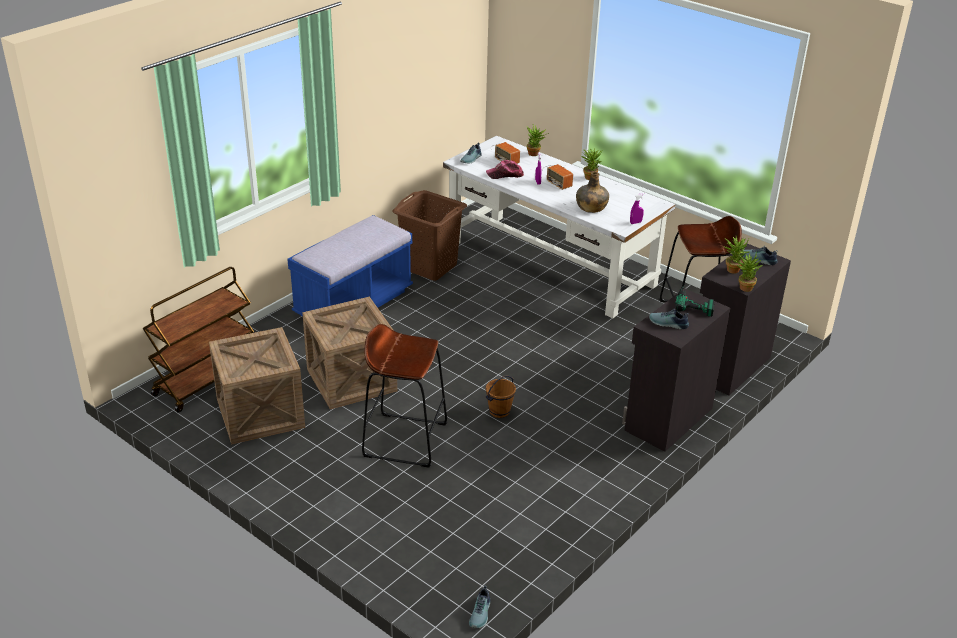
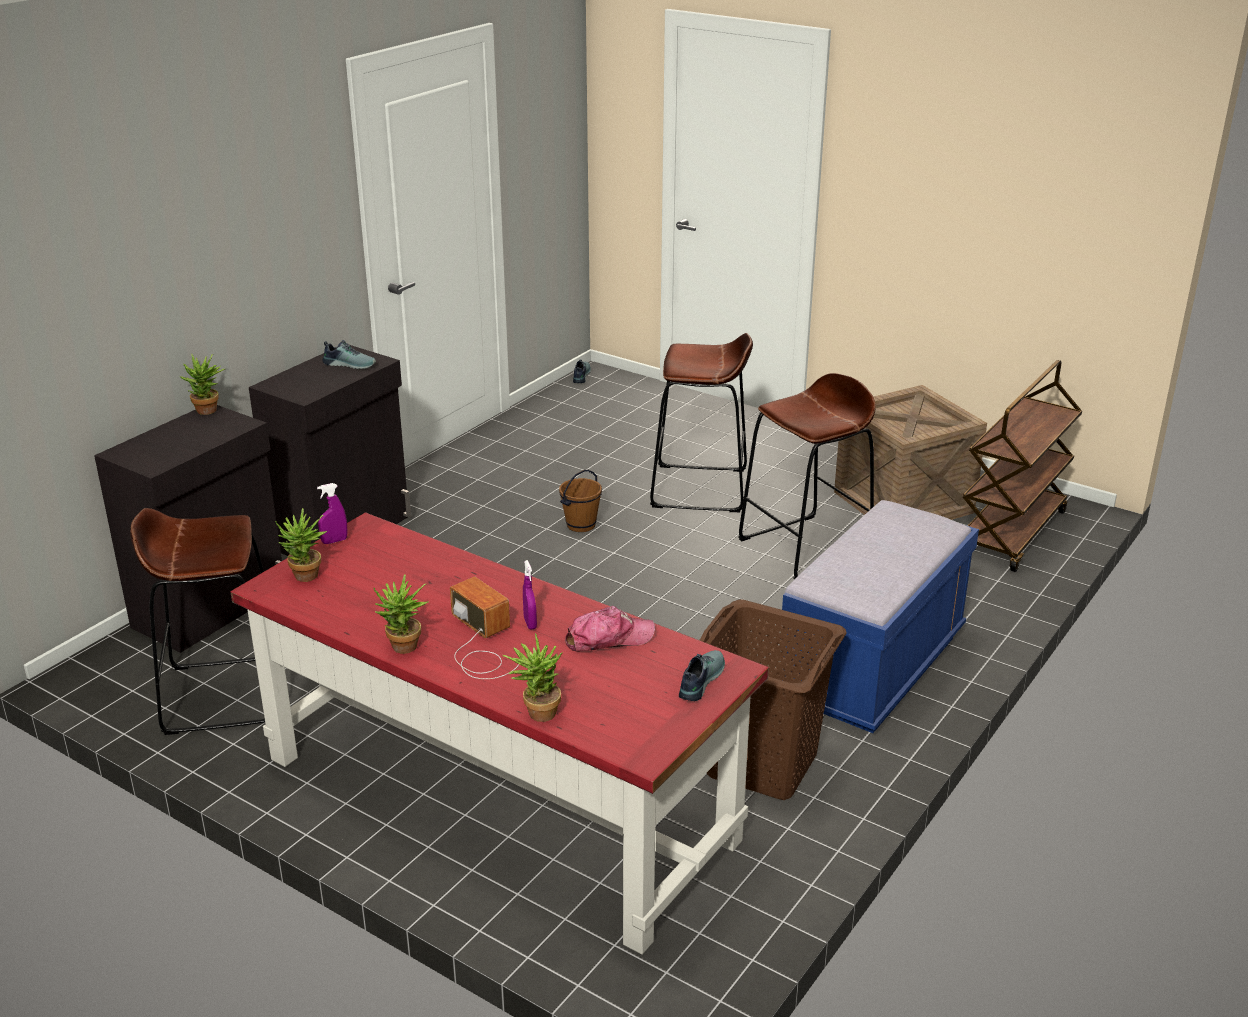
camera: 175 degrees right, 5 degrees down
(351, 380) = (805, 548): crate -> brown stool
(506, 154) = (615, 707): radio -> none
(551, 263) = (495, 798): white desk -> red desk
(591, 207) = (418, 568): green bottle -> none
(694, 302) = (299, 389): power drill -> none
(732, 268) = (207, 435): potted plant -> potted plant (305, 578)
(758, 260) = (153, 450): shoe -> none

